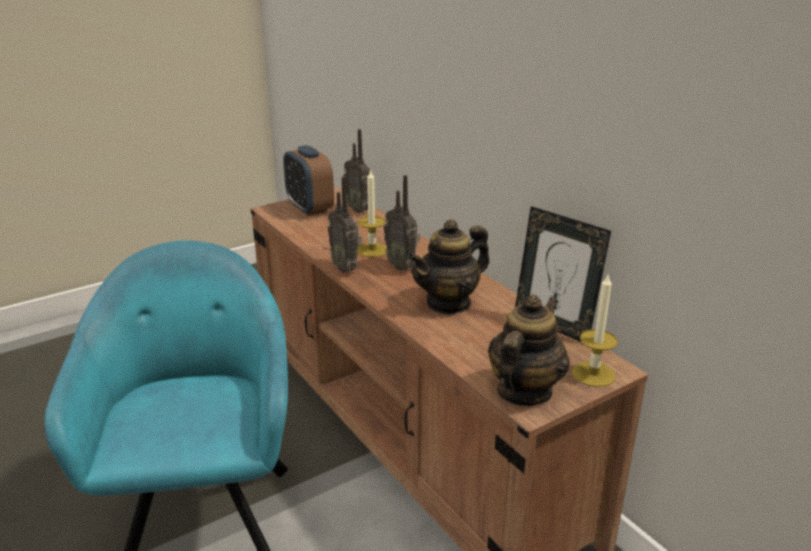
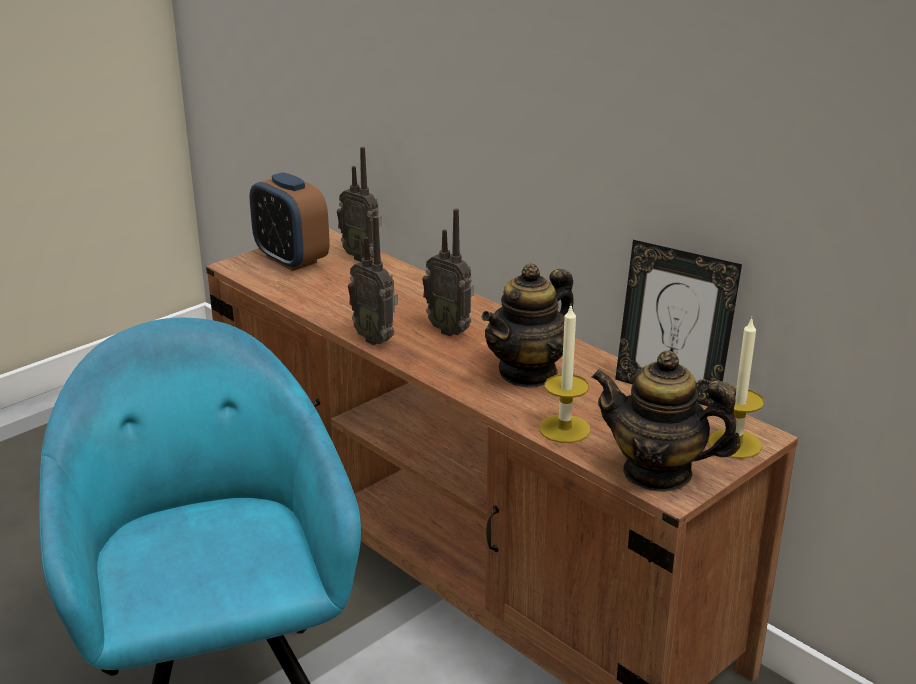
camera: 10 degrees left, 0 degrees up
(372, 250) = (401, 311): candle -> candle (564, 429)
(523, 391) = (658, 472): teapot -> teapot turned 90 degrees counterclockwise

